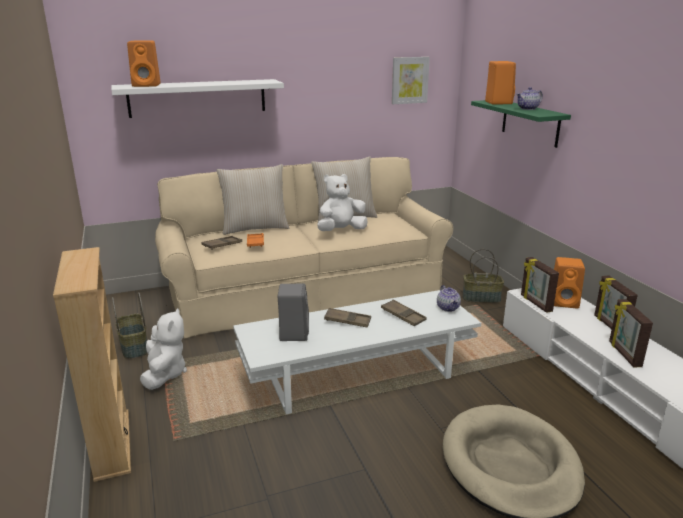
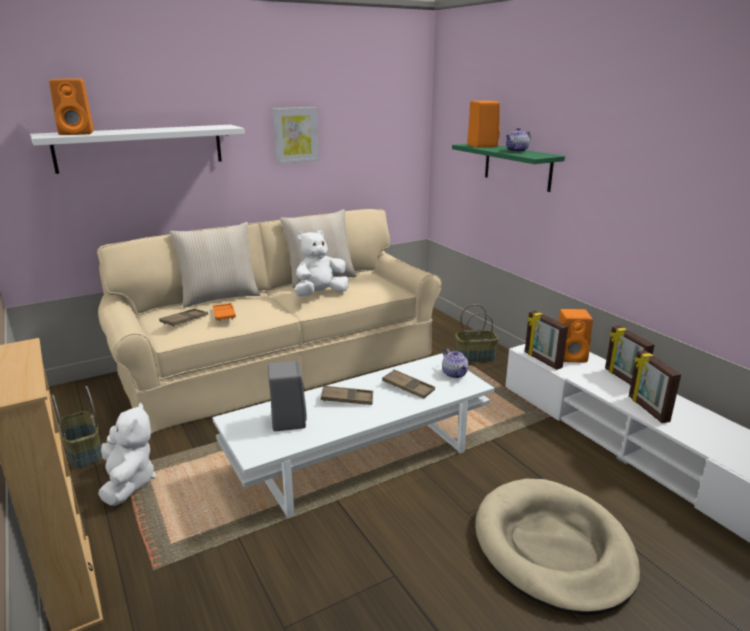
camera: 10 degrees left, 0 degrees up
(409, 80) = (380, 124): picture -> picture (295, 135)

